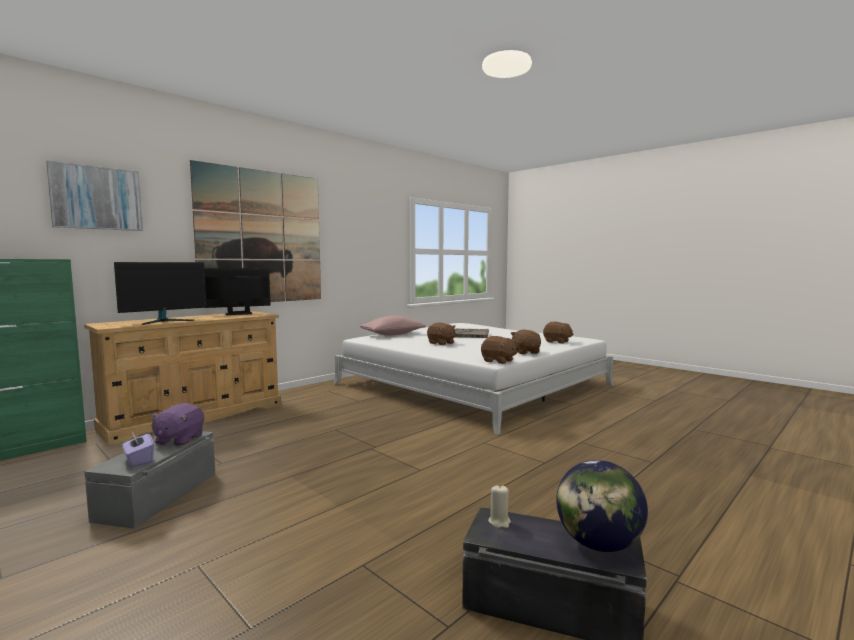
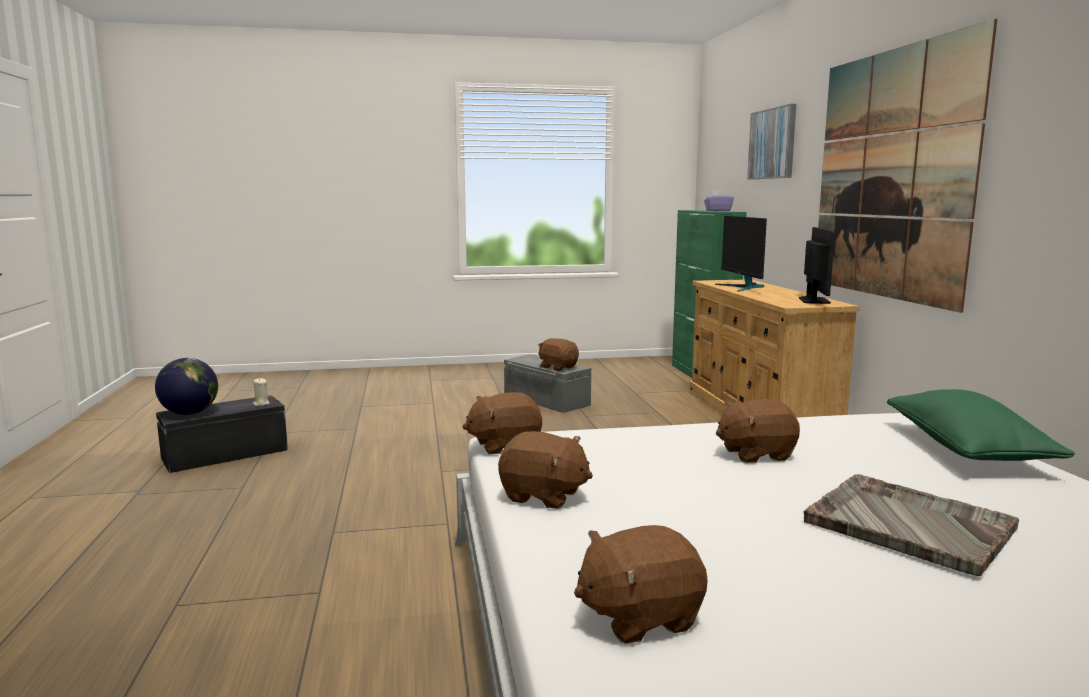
camera: 125 degrees right, 5 degrees up
(139, 460) = (528, 360): purple tissue box -> purple tissue box (718, 211)
(178, 440) = (558, 367): purple plush toy -> brown plush toy
(393, 334) = (966, 450): pink pillow -> green pillow

